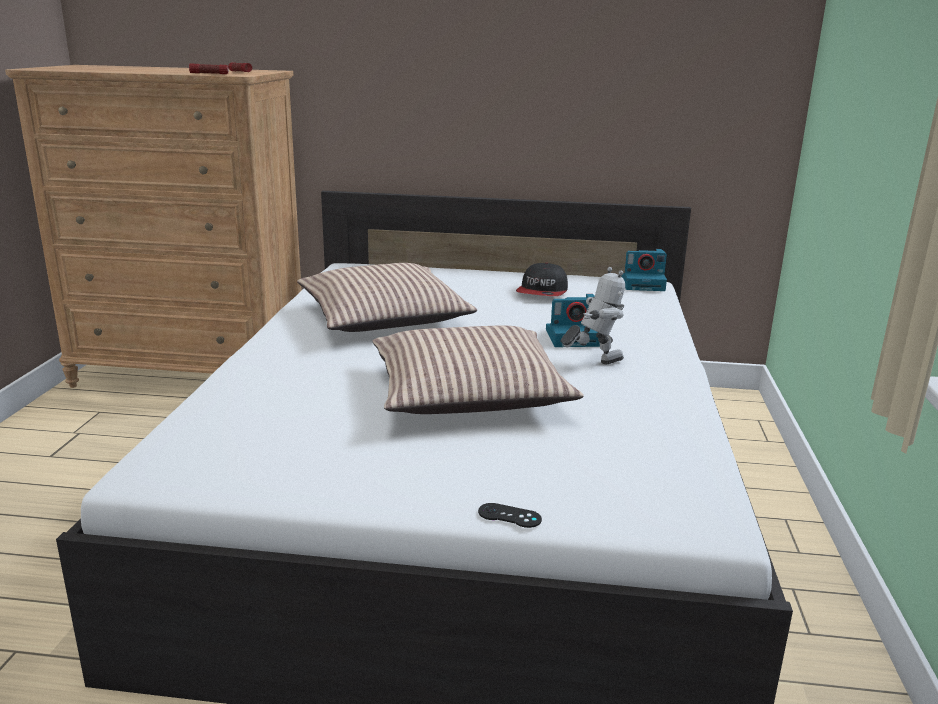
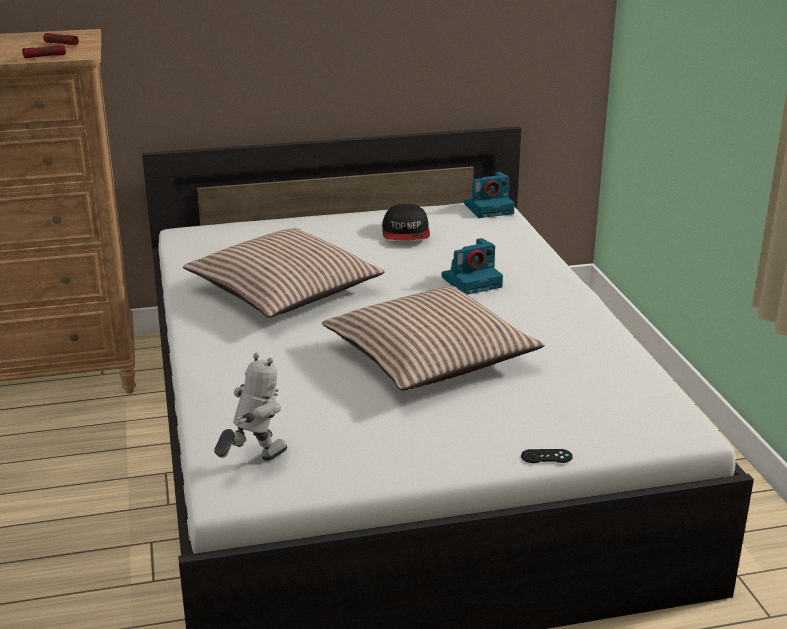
camera: 20 degrees left, 5 degrees up
(593, 363) = (507, 306): toy robot -> toy robot (254, 461)

